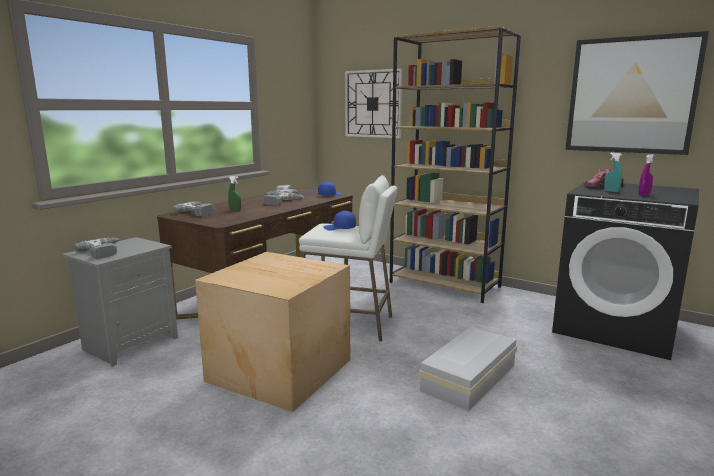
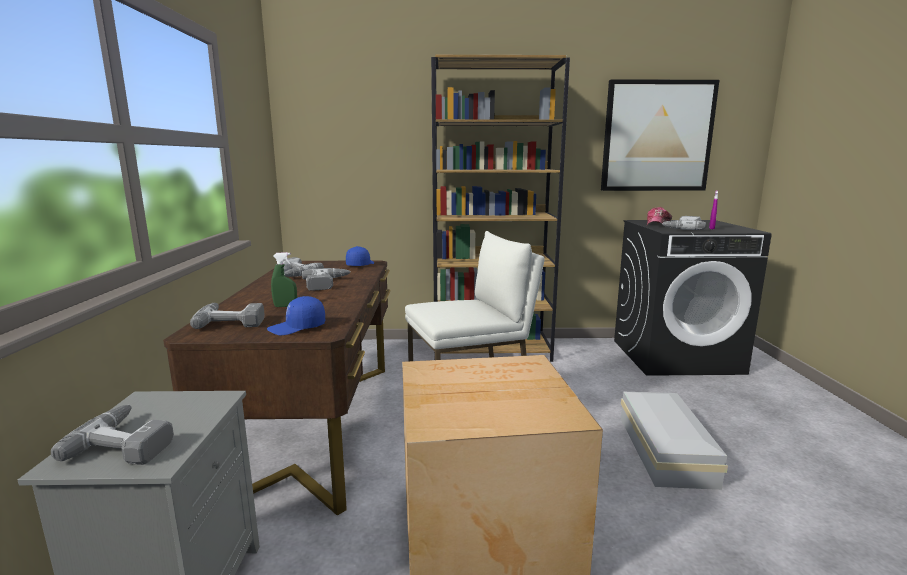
camera: 35 degrees left, 0 degrees up
(340, 228) = (458, 307): blue cap -> blue cap (297, 328)
(373, 104) = (367, 143): wall clock -> none
(611, 191) = (682, 228): turquoise spray bottle -> power drill

